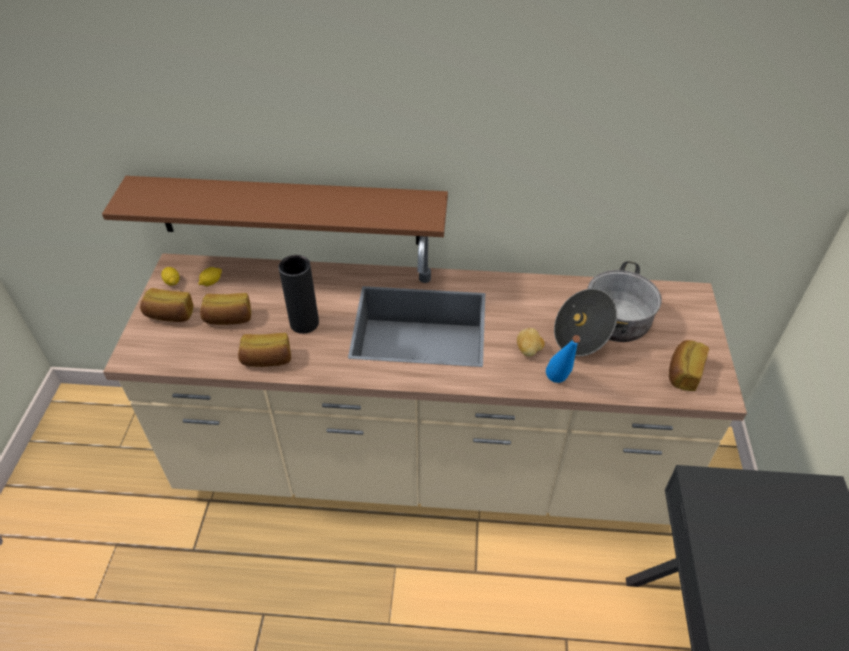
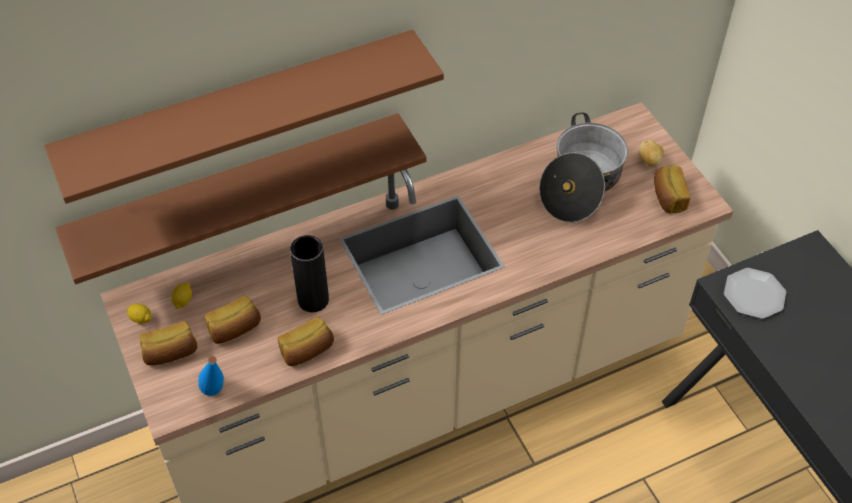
camera: 30 degrees left, 5 degrees up
(292, 129) = (242, 113): none -> brown shelf
(529, 351) = (533, 234): potato -> potato (649, 161)
(558, 385) = (578, 254): blue bottle -> blue bottle (217, 397)
(730, 508) = (754, 295): none -> plate

